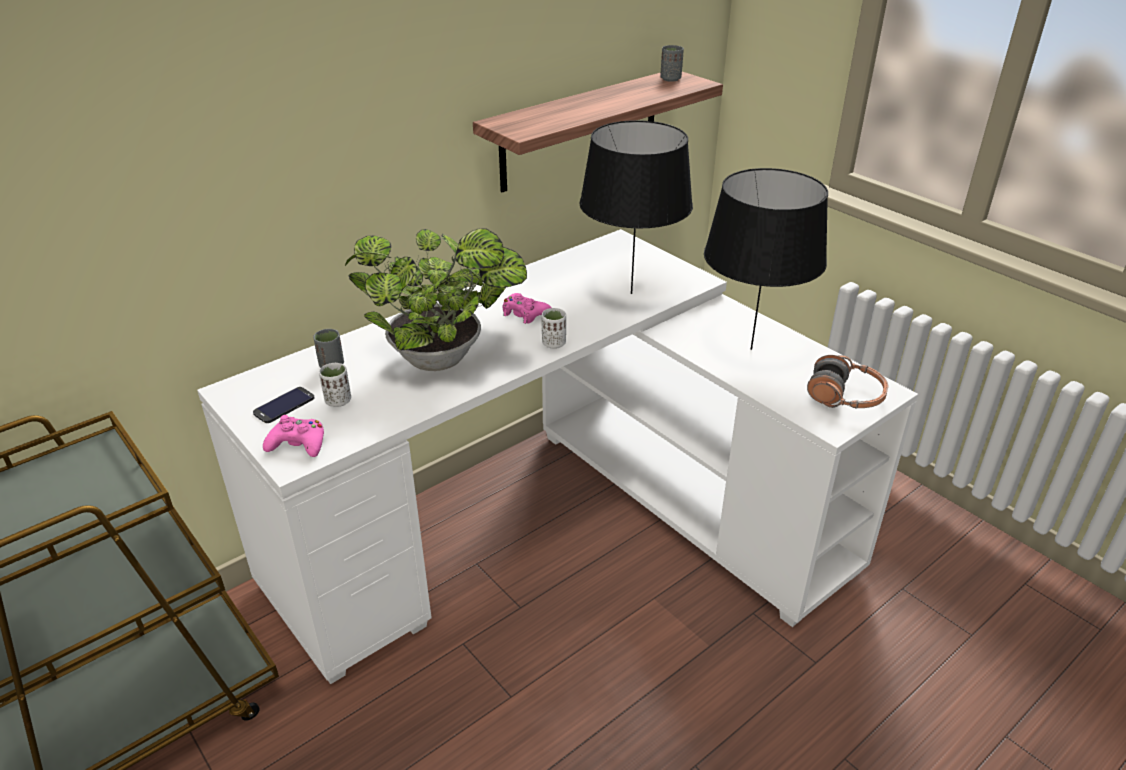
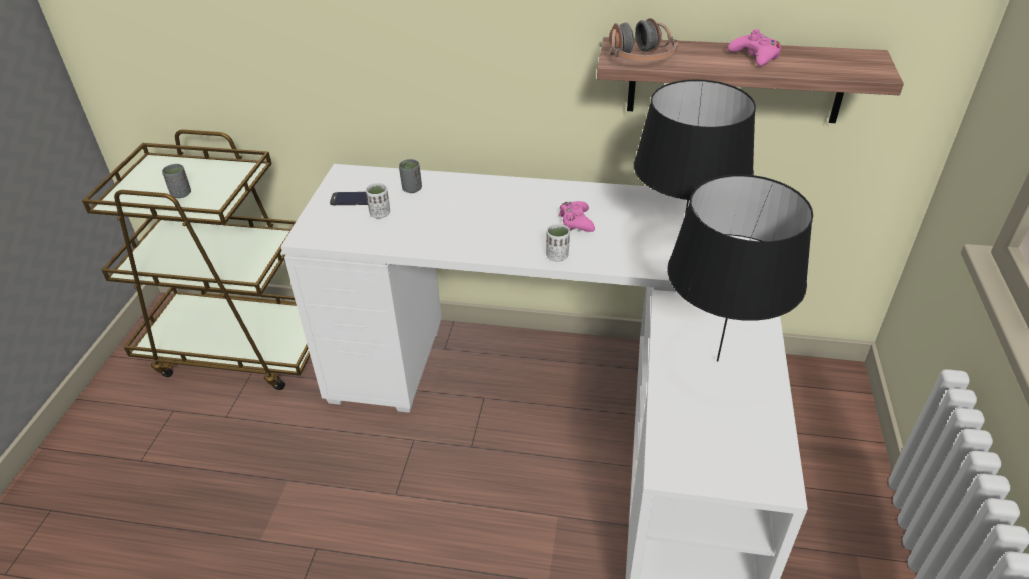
camera: 50 degrees right, 5 degrees up
(298, 444) = (324, 227): pink game controller -> pink game controller (755, 56)
(443, 359) = (474, 223): potted plant -> none
(670, 79) = (857, 59): grey cup -> grey cup (181, 194)
(845, 397) = (728, 457): headphones -> headphones (640, 58)

